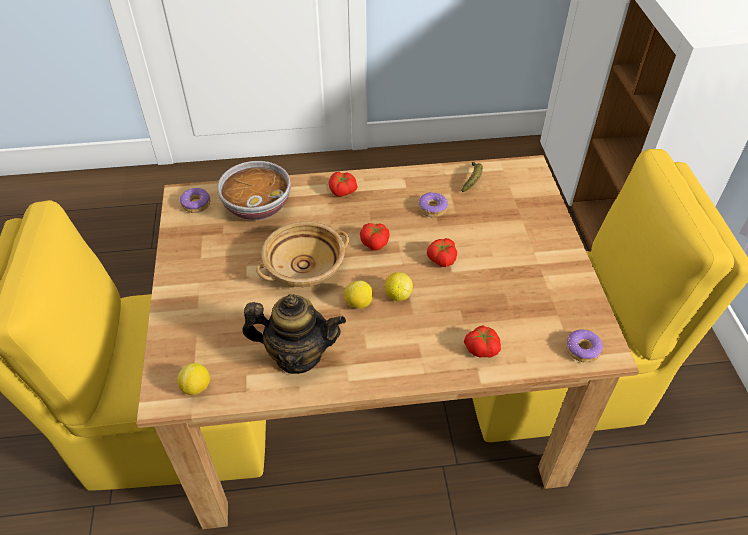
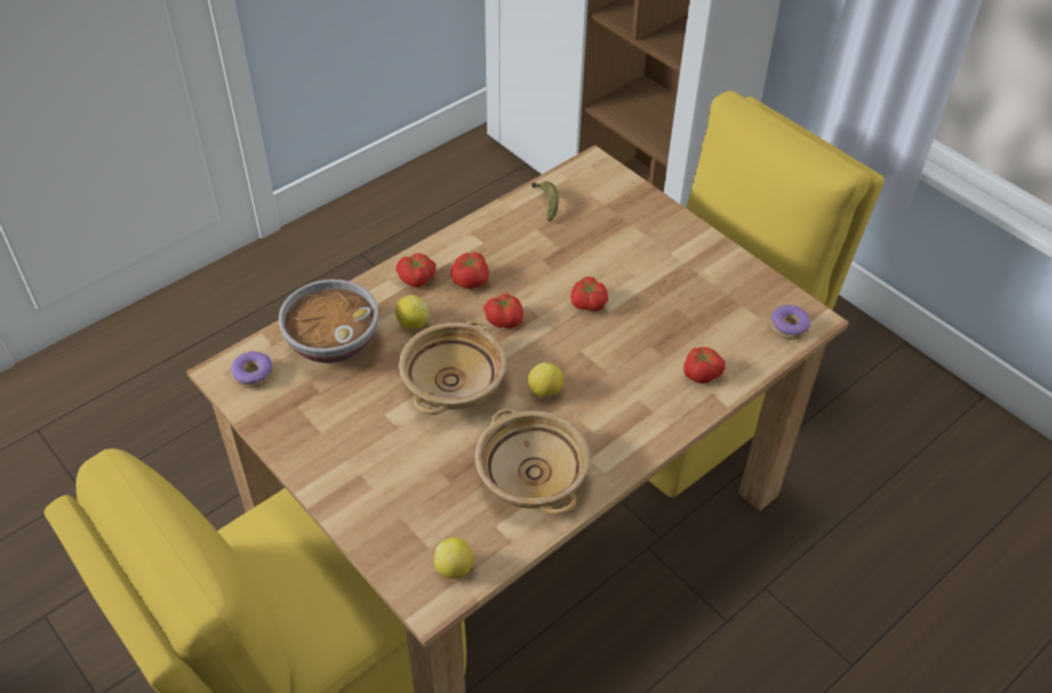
camera: 35 degrees left, 0 degrees up
(298, 355) = (530, 476): teapot -> beige bowl
(376, 207) = (471, 280): none -> tomato
(398, 295) = (577, 362): lemon -> lemon (413, 323)
(432, 208) = (532, 254): donut -> none

